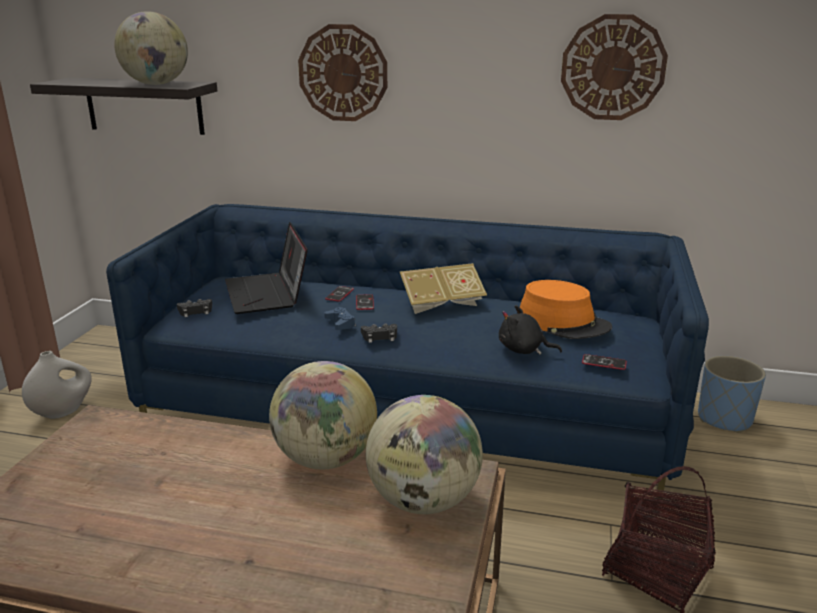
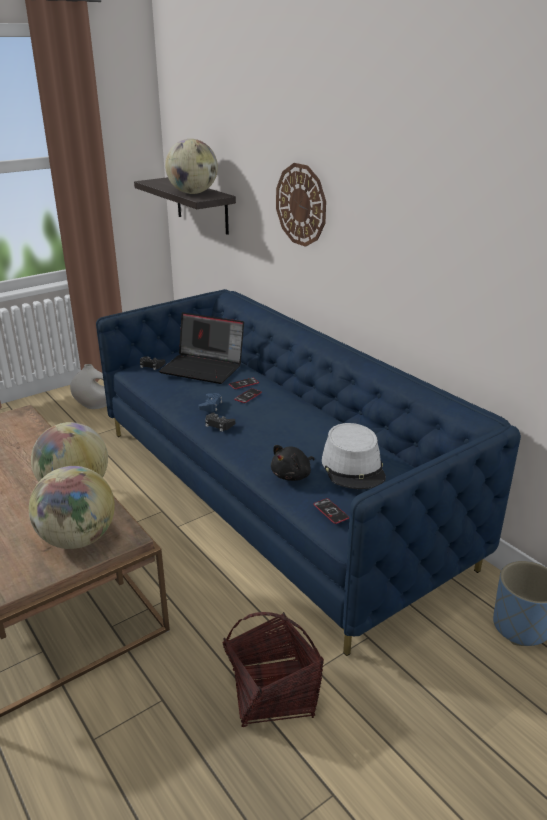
camera: 40 degrees right, 5 degrees up
(268, 294) = (204, 368): laptop -> laptop turned 90 degrees counterclockwise
(441, 304) = (294, 417): book -> none
(523, 350) = (292, 475): black plush toy -> black plush toy turned 105 degrees counterclockwise
(563, 322) = (353, 467): orange hat -> grey hat
(613, 68) = (482, 242): wall clock -> none

